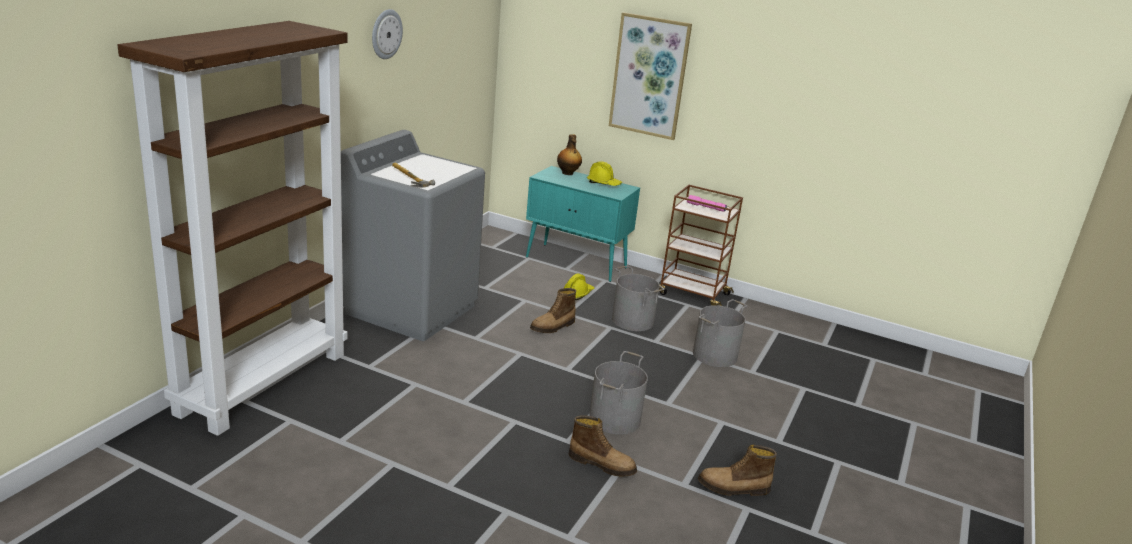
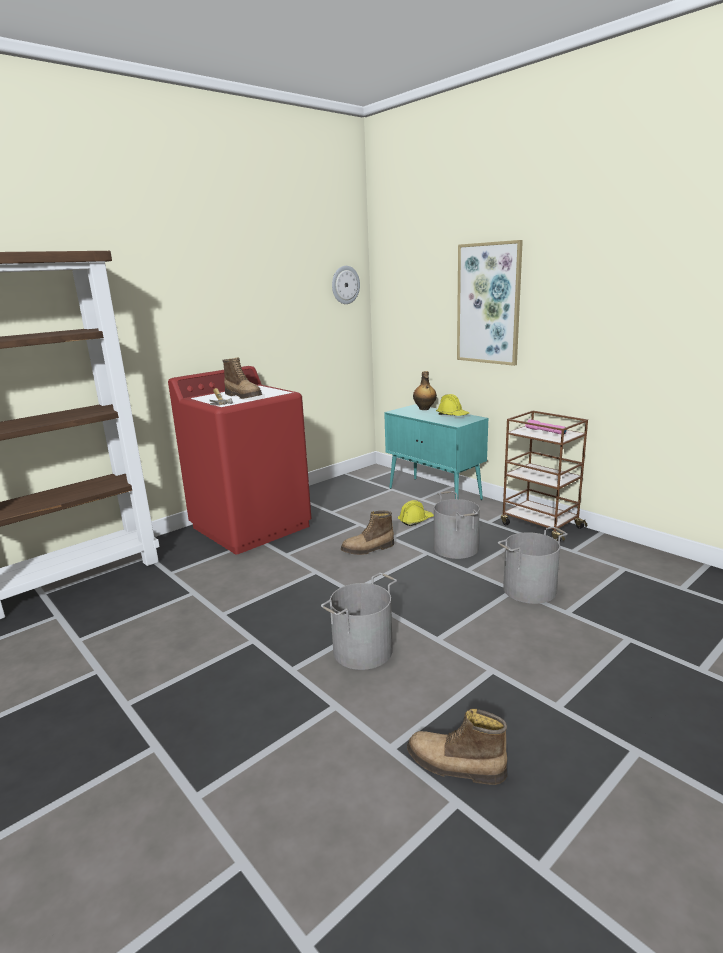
camera: 25 degrees right, 5 degrees down
(386, 34) = (220, 278): wall clock -> wall clock (345, 285)
(411, 308) = (251, 526): grey washing machine -> red washing machine
(602, 464) = (308, 703): boot -> boot (244, 396)

